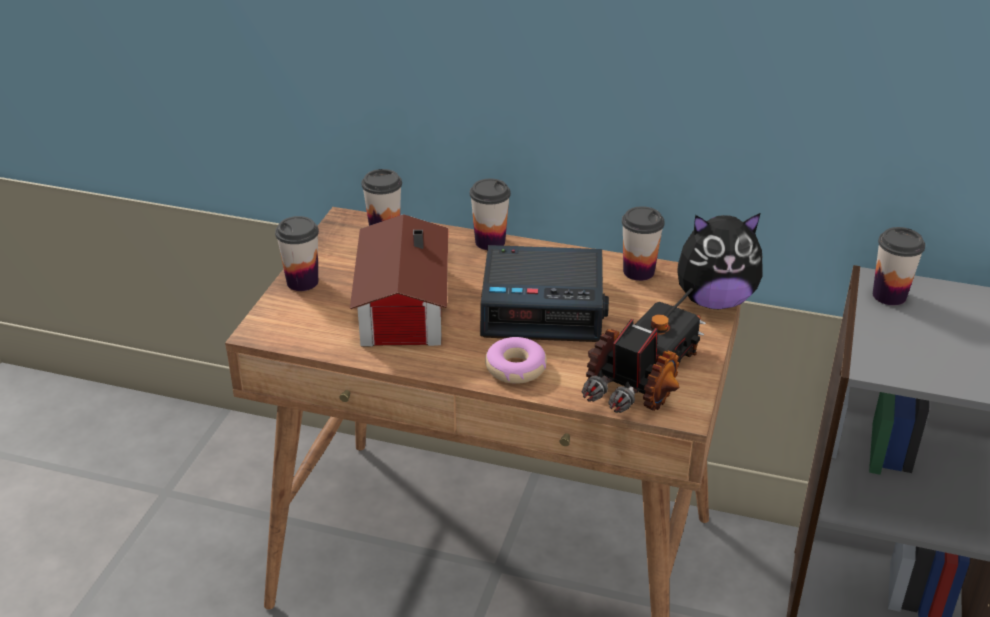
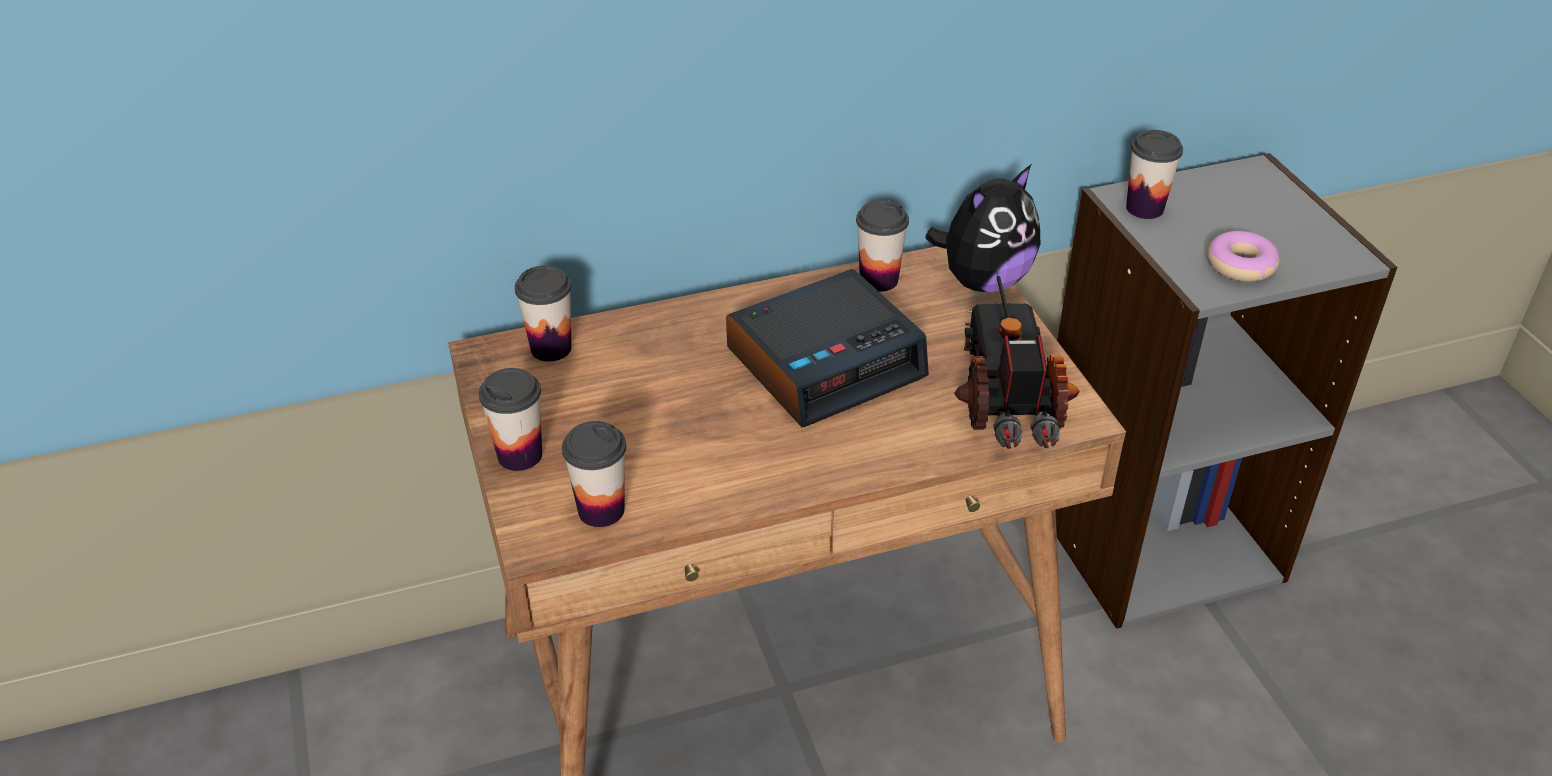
camera: 35 degrees left, 5 degrees up
(399, 307) = (672, 435): toy house -> none
(490, 242) = (687, 310): cup -> cup (601, 510)
(515, 368) = (874, 447): donut -> donut (1241, 265)

